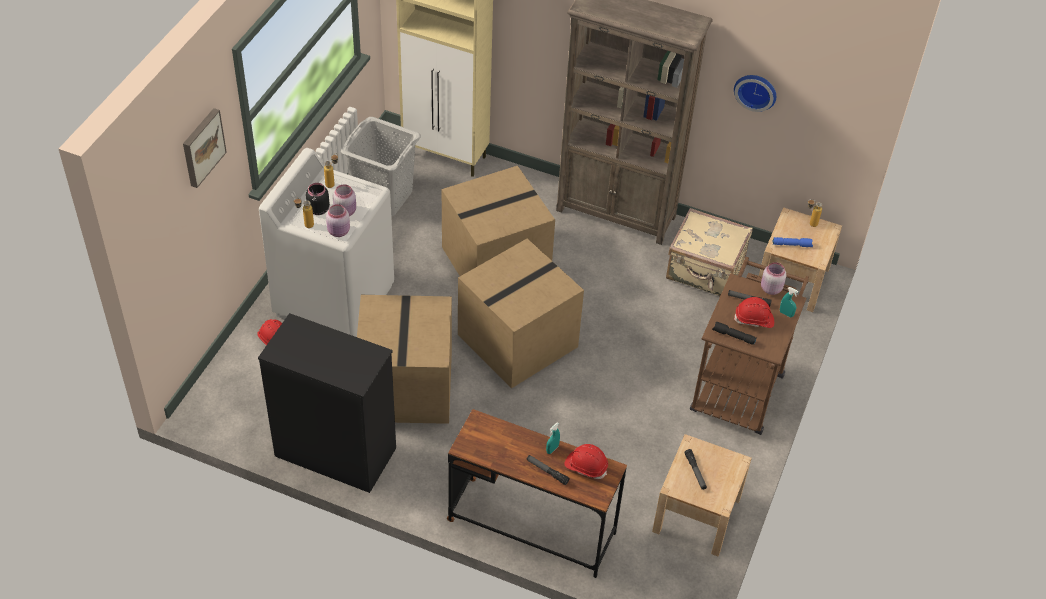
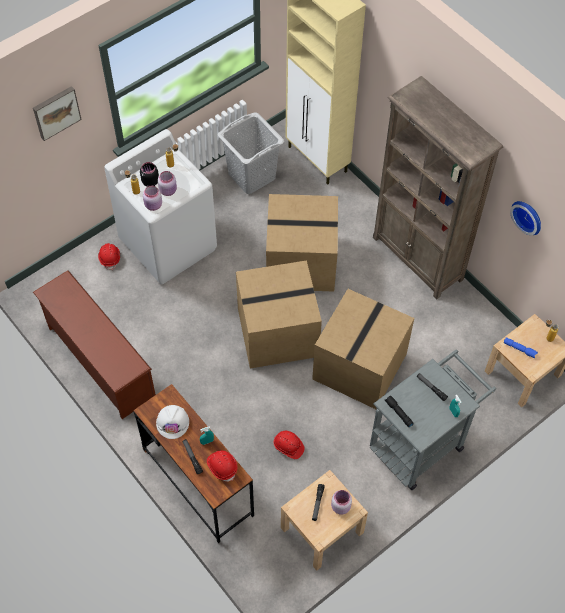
camera: 30 degrees right, 10 degrees up
(334, 452) = (99, 362): black dresser -> brown shoe rack
(407, 388) = (177, 335): cardboard box -> cardboard box (360, 367)
(501, 446) = (173, 422): none -> white hard hat
(705, 271) = (456, 336): beige suitcase -> none
(740, 385) = (422, 442): brown cart -> grey cart
(754, 320) = (424, 406): red hard hat -> red hard hat (288, 447)
(770, 288) = (455, 385): pink jar -> pink jar (340, 506)

